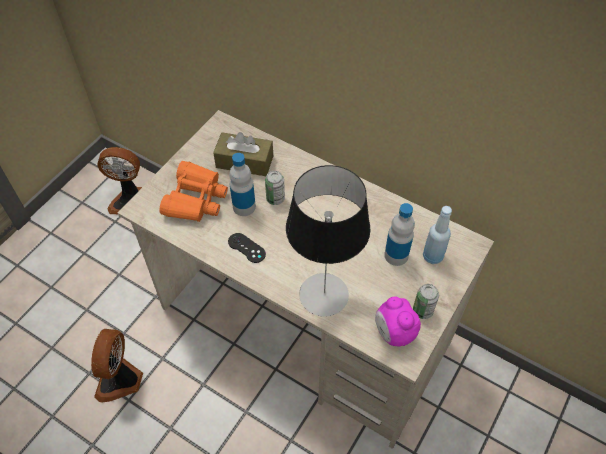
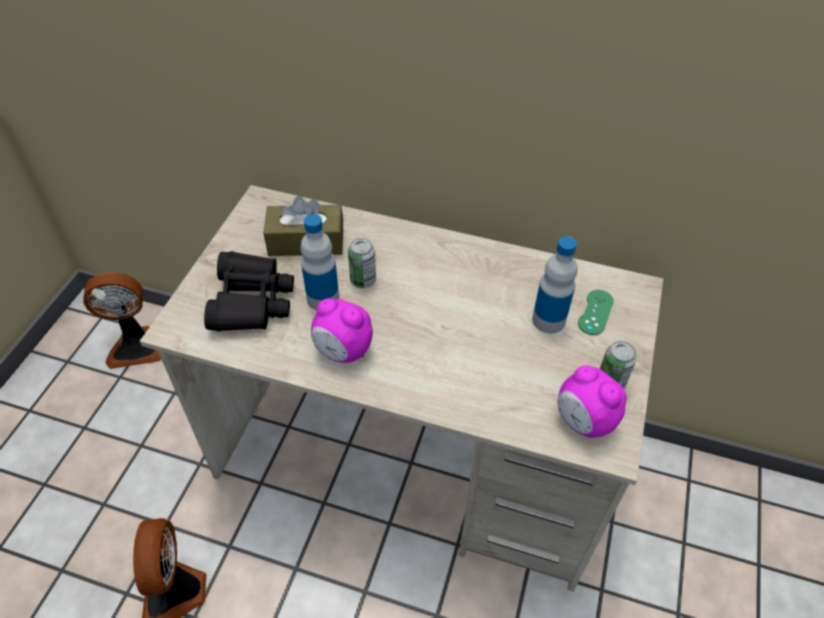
camera: 15 degrees left, 5 degrees down
(196, 199) = (251, 301): orange binoculars -> black binoculars
(246, 248) = (343, 351): black game controller -> alarm clock
(324, 294) = (471, 391): table lamp -> none
(432, 256) = (595, 312): blue bottle -> green game controller

